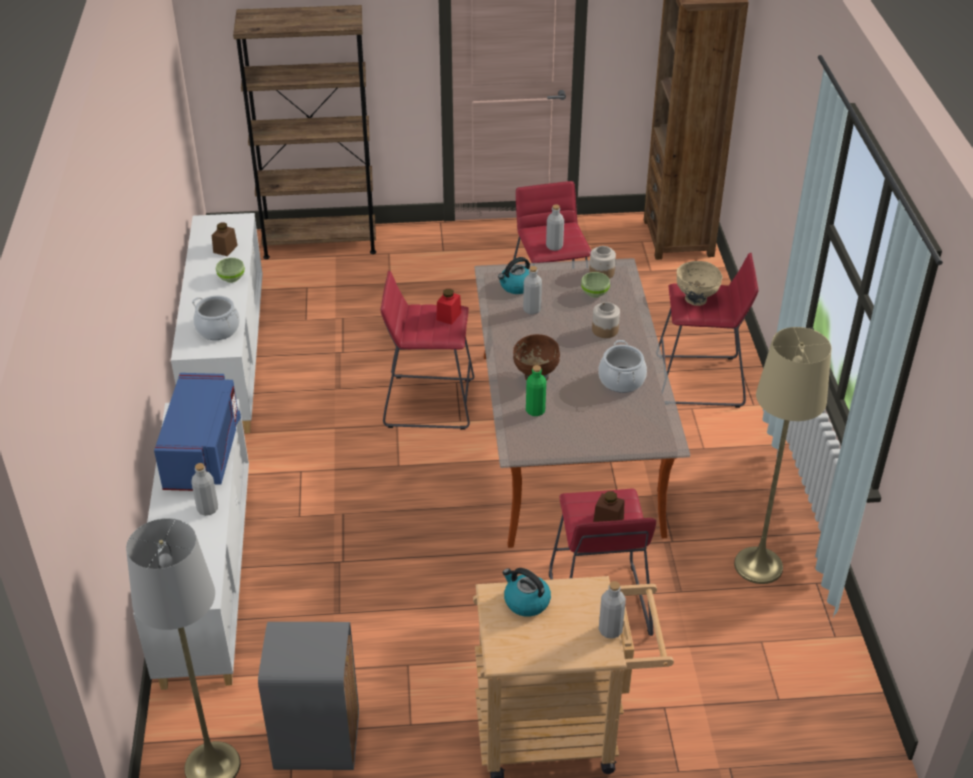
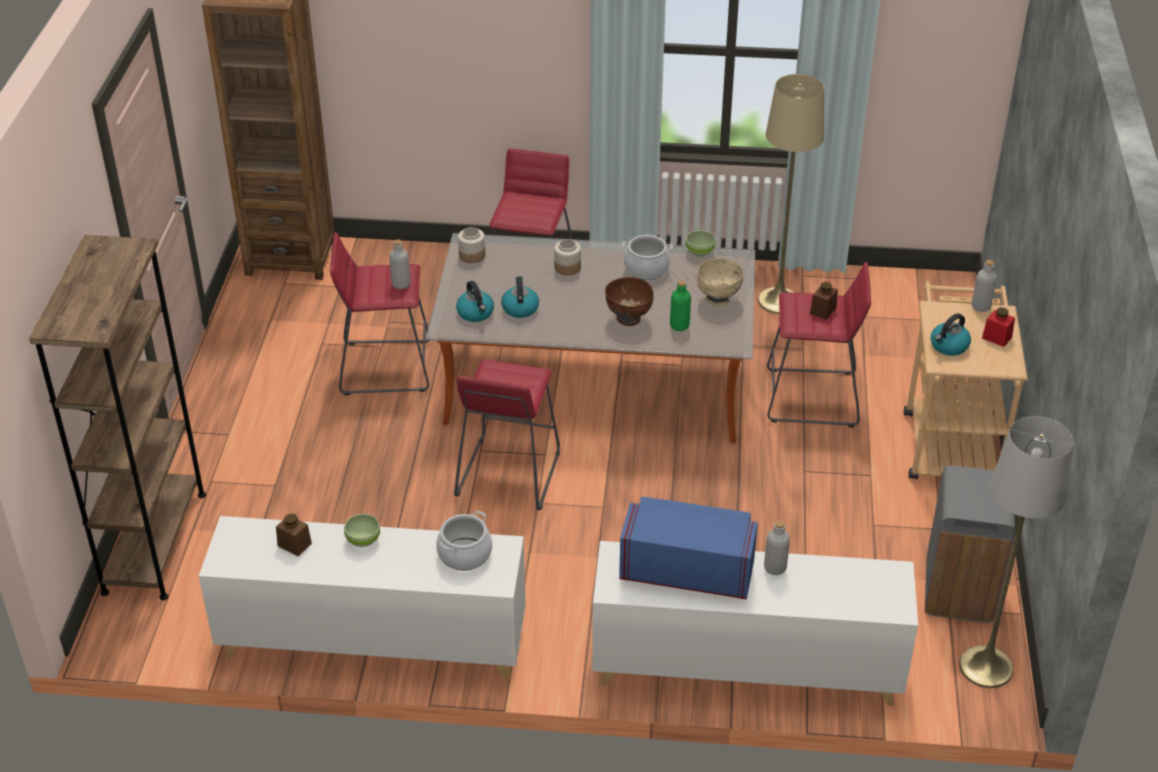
camera: 80 degrees left, 0 degrees up
(448, 316) = (501, 371): red jar -> red jar (997, 337)
(532, 310) = (520, 308): grey bottle -> kettle
(595, 293) = (506, 265): green bowl -> green bowl (700, 252)
(696, 300) = (526, 212): beige bowl -> beige bowl (718, 300)

